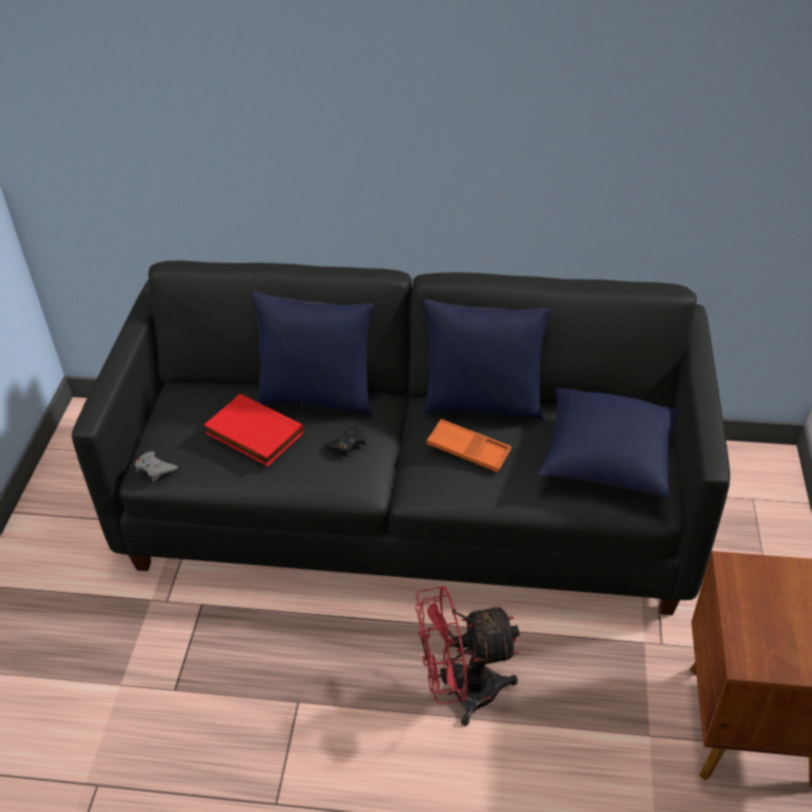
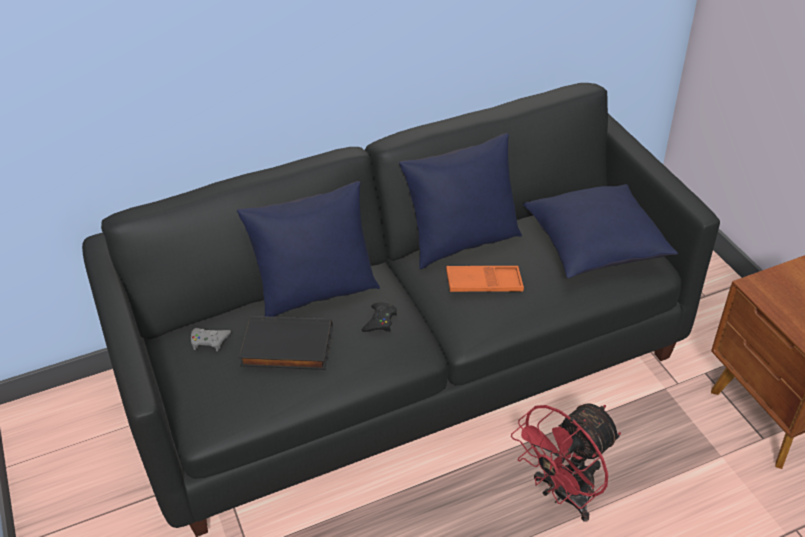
camera: 30 degrees left, 0 degrees up
(155, 469) = (211, 420): grey game controller -> grey game controller (209, 341)
(252, 434) = (286, 348): red book -> black book

